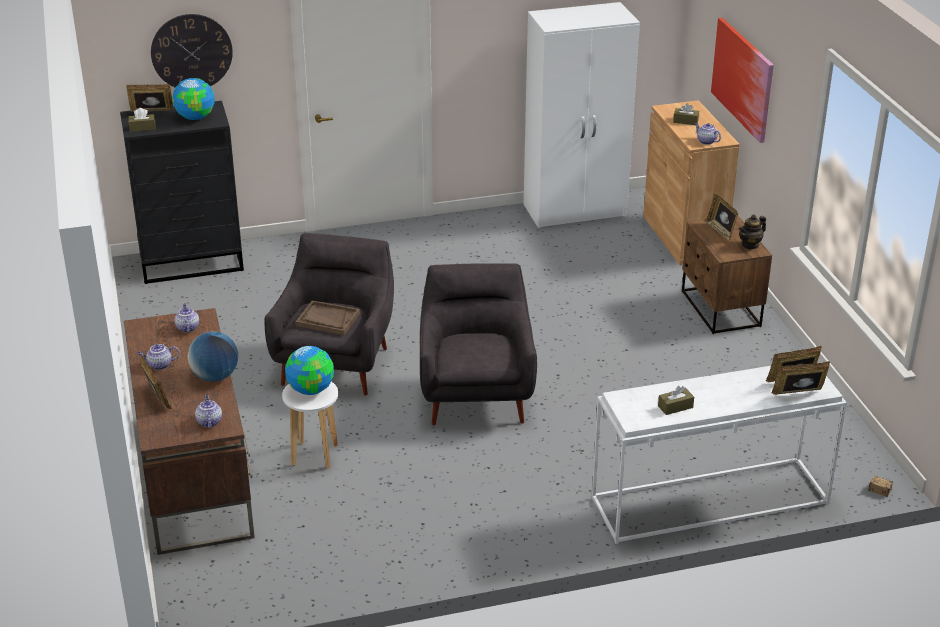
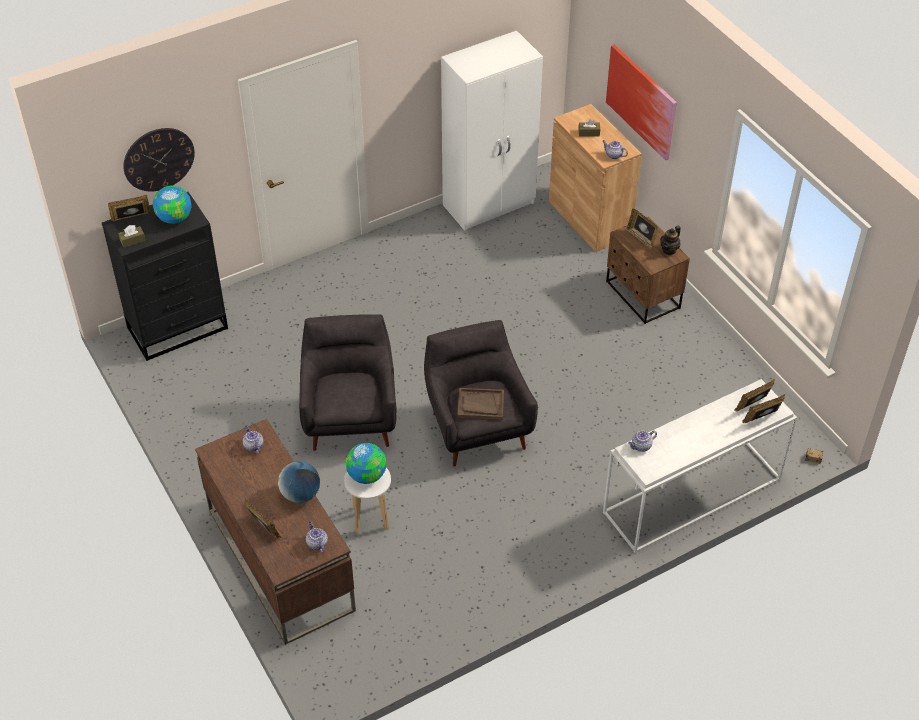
camera: 15 degrees left, 15 degrees up
(159, 365) = (248, 492): teapot -> teapot (641, 446)
(327, 319) = (348, 394): brown tray -> brown tray (480, 405)
(675, 407) = (674, 451): brown tissue box -> none

